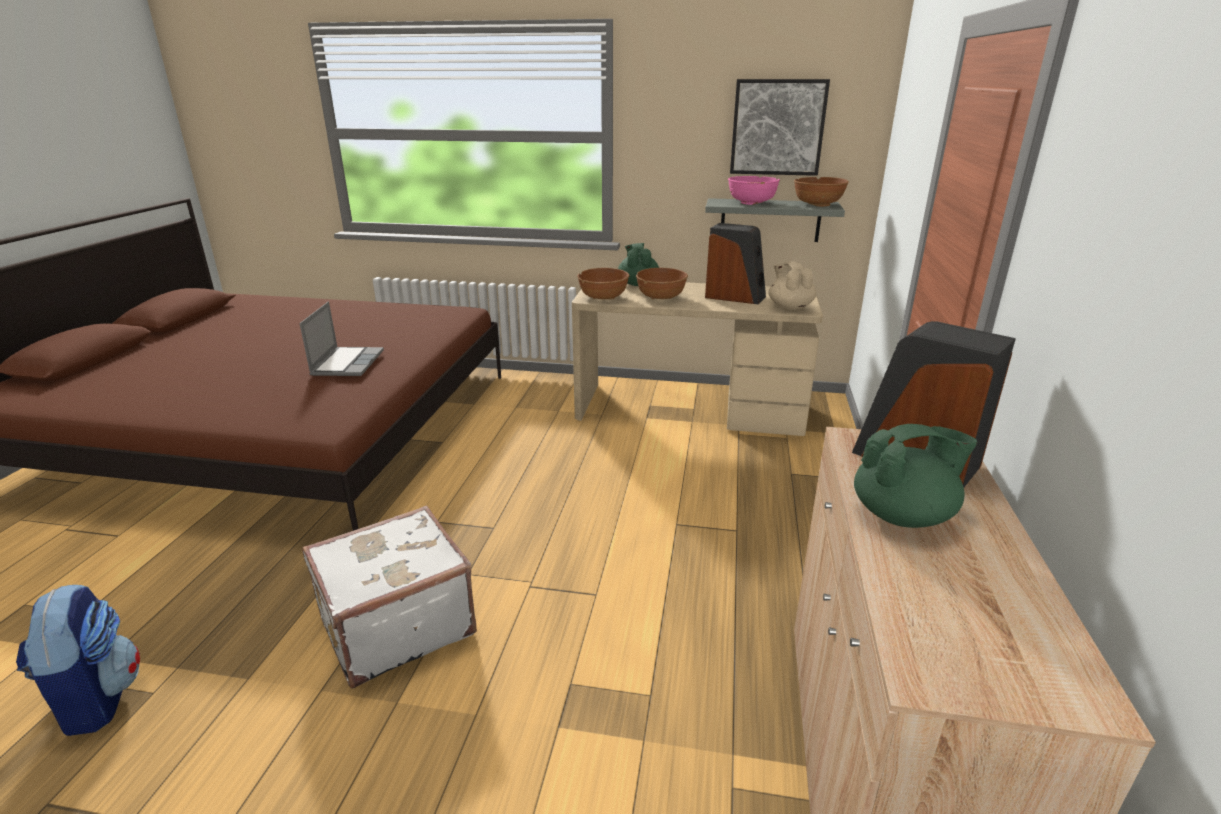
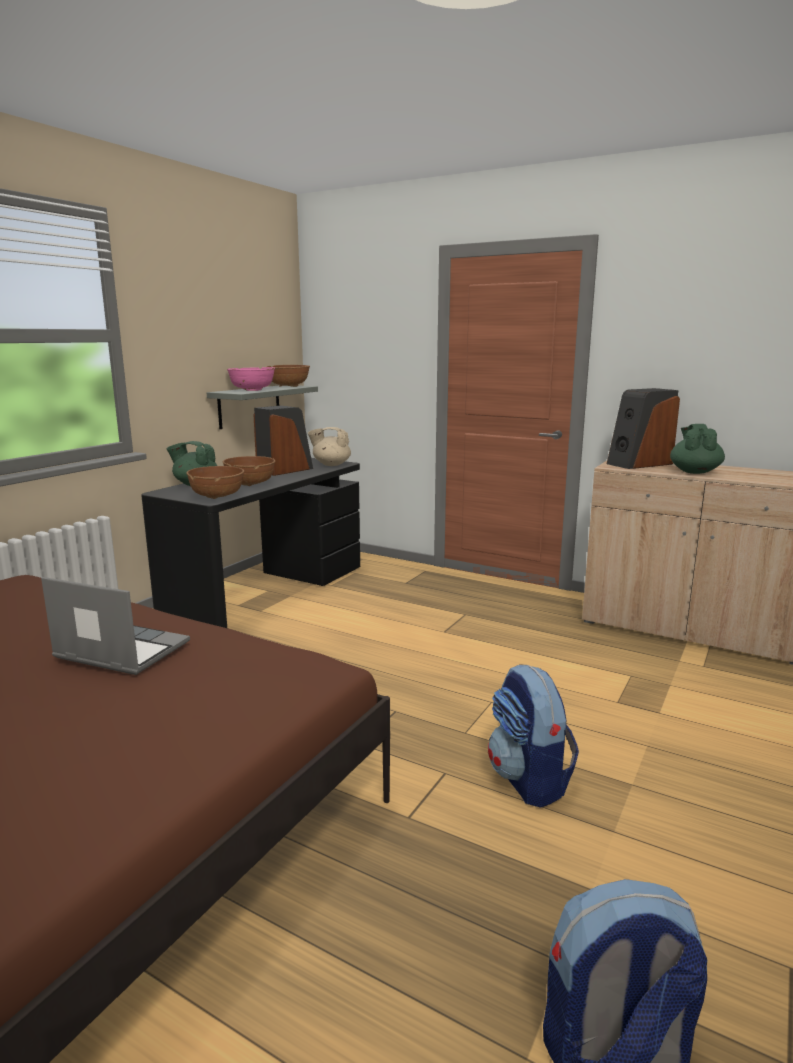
camera: 70 degrees left, 10 degrees down
(395, 625) = (529, 780): white suitcase -> backpack
(689, 409) = (267, 592): beige desk -> black desk
(777, 127) = (243, 325): picture -> none

